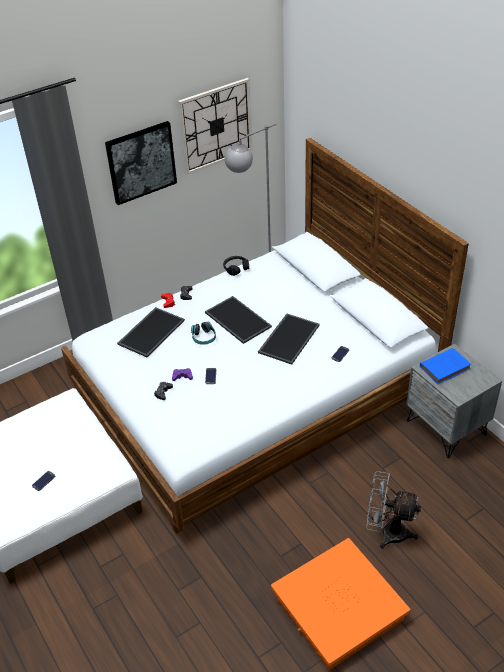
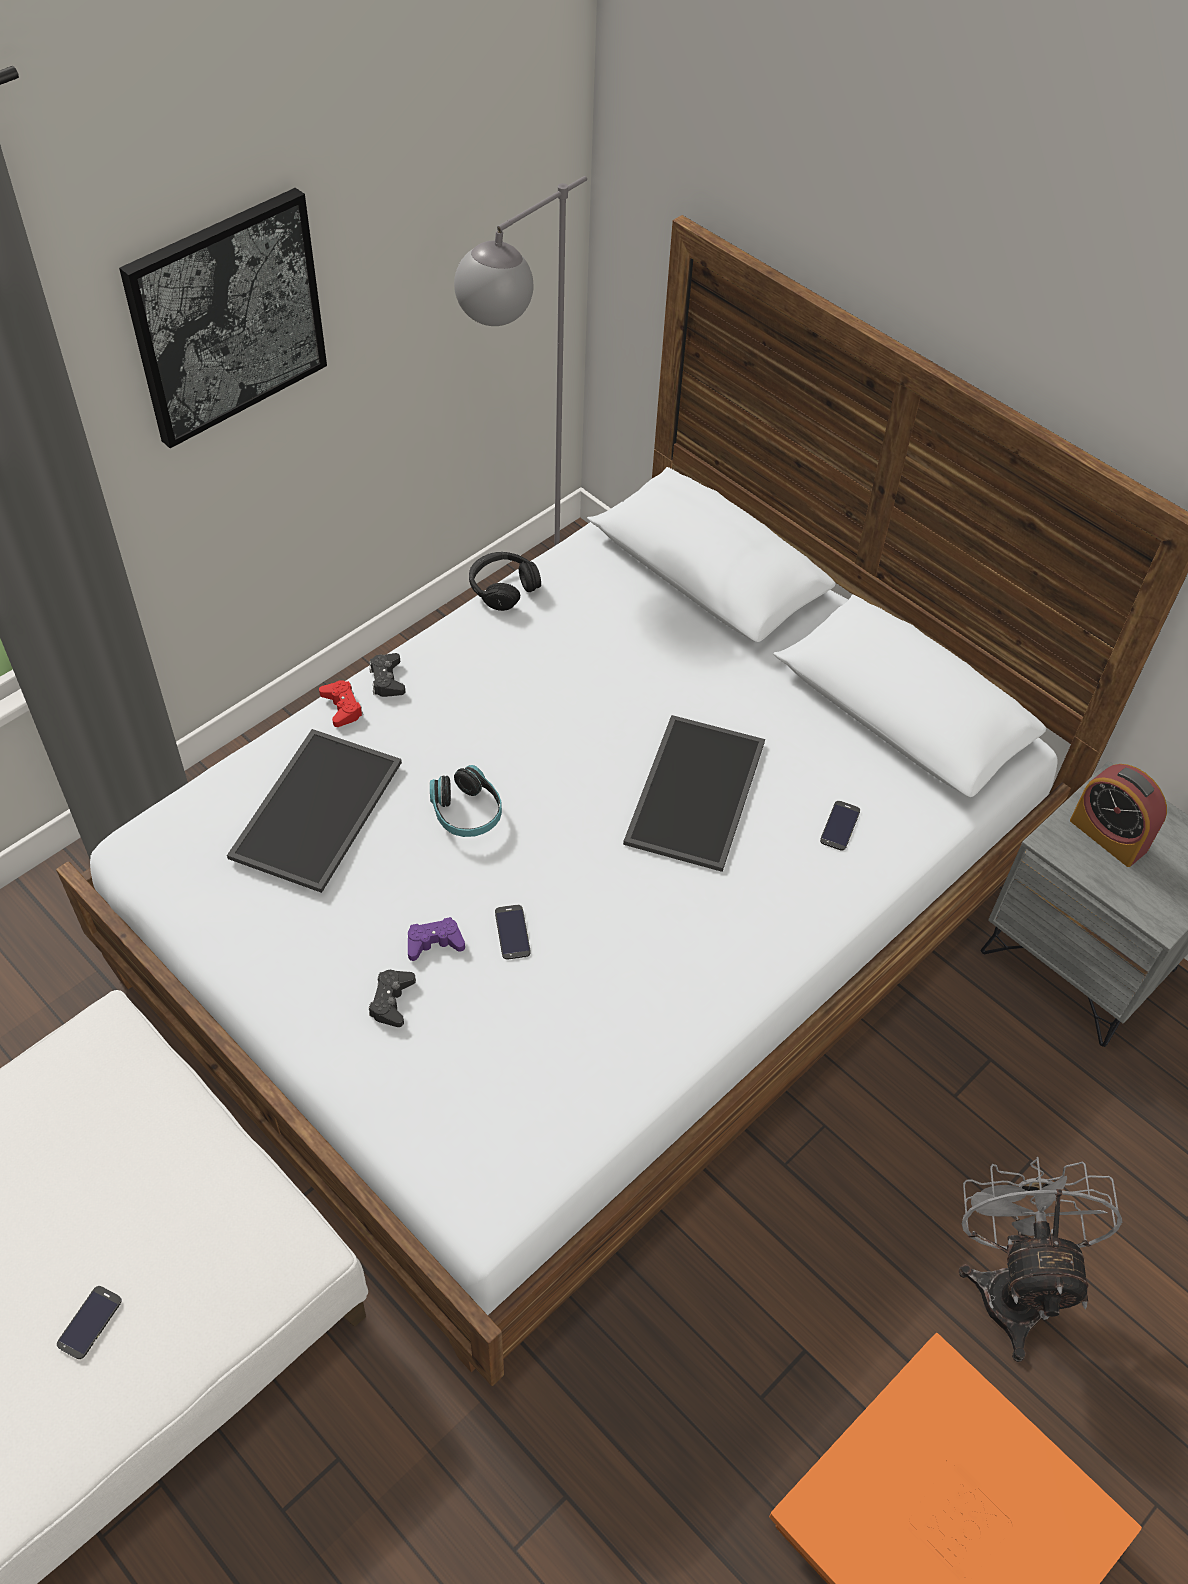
camera: 15 degrees left, 10 degrees up
(216, 126) = (424, 192): wall clock -> none
(236, 320) = (542, 747): tray -> none
(387, 532) = (1010, 1283): grey fan -> grey fan turned 90 degrees clockwise
(445, 367) = (1108, 835): blue book -> alarm clock

